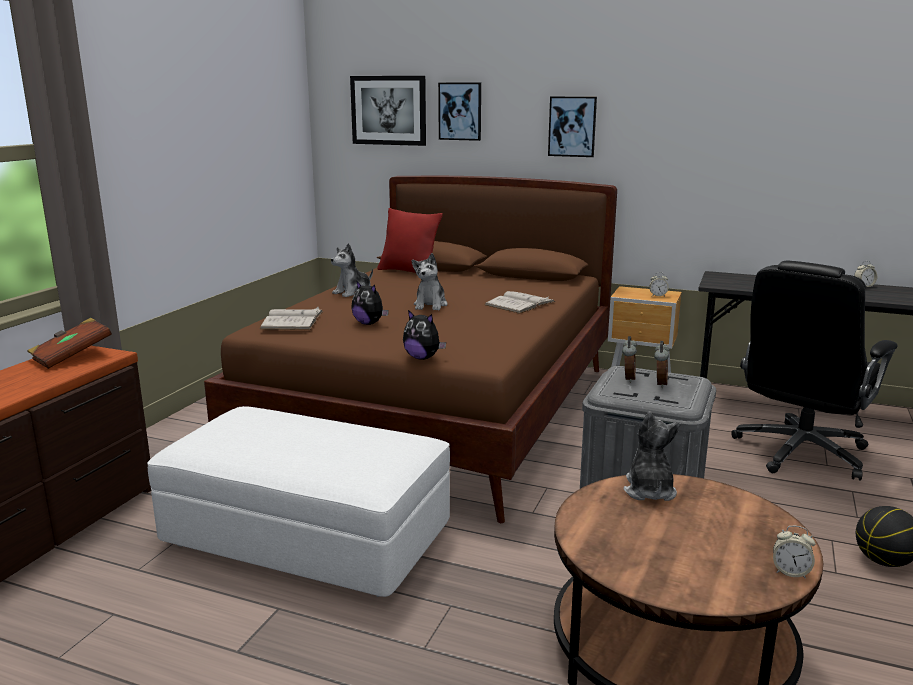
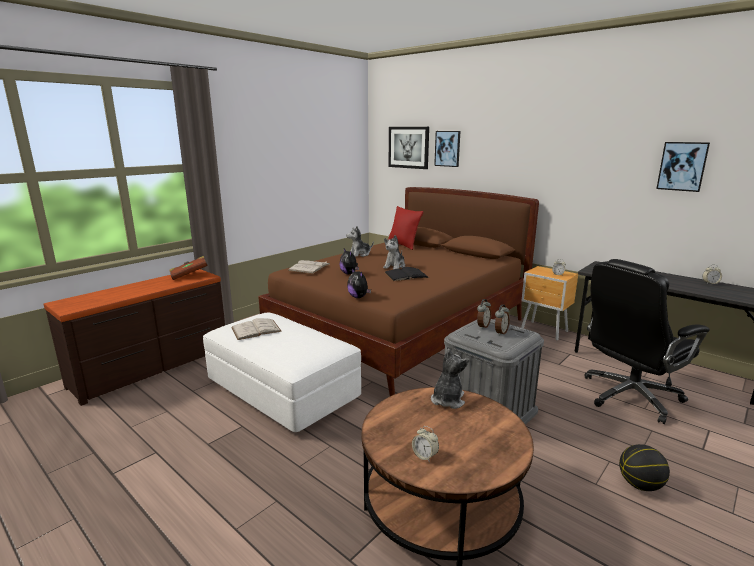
camera: 20 degrees right, 0 degrees up
(462, 316) = (406, 275): none -> black book
(520, 303) = (449, 270): white book -> white book (256, 329)
(572, 126) = (513, 159): picture -> picture (682, 166)
(790, 572) = (494, 472): alarm clock -> alarm clock (425, 456)

